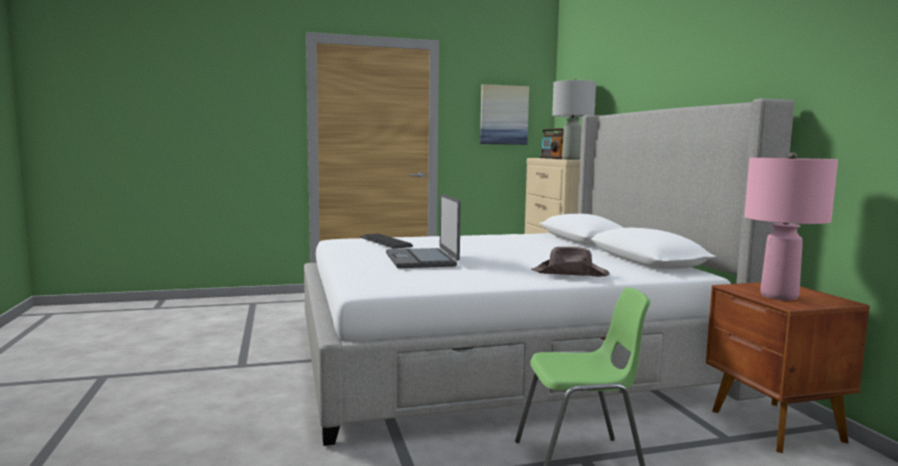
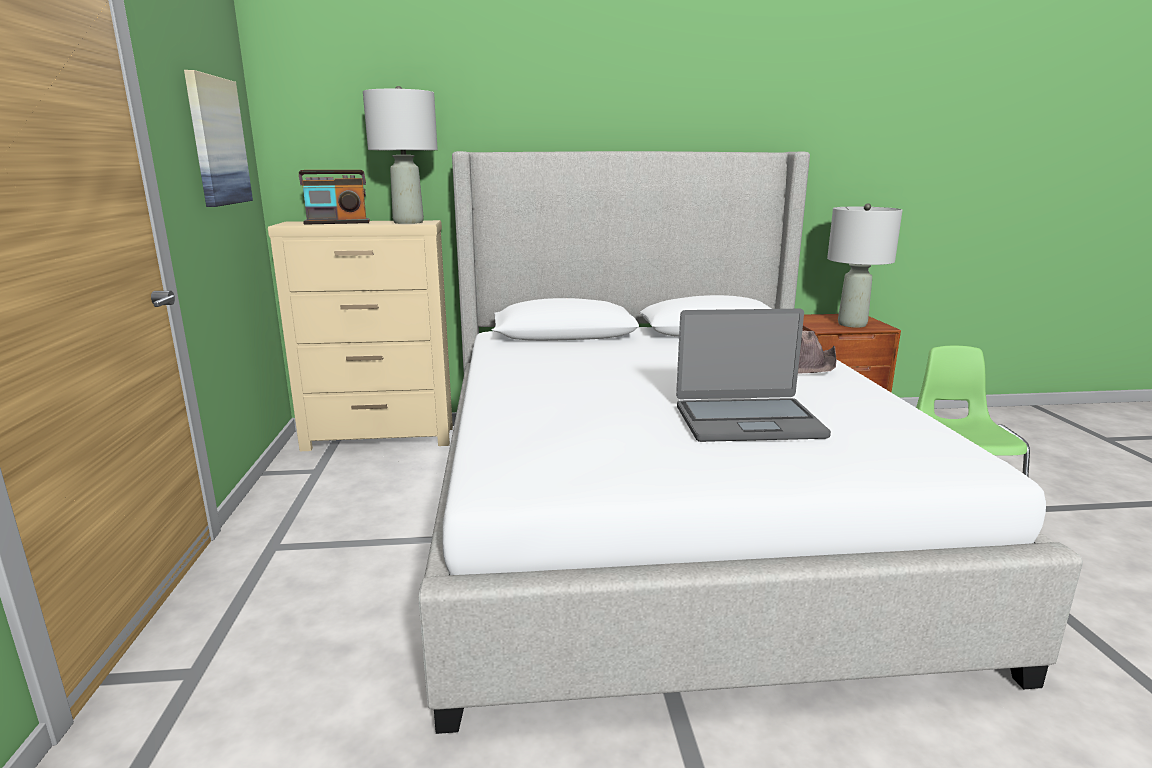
camera: 80 degrees left, 10 degrees up
(385, 242) = (587, 436): keyboard -> none
(778, 296) = (852, 324): pink table lamp -> grey table lamp

